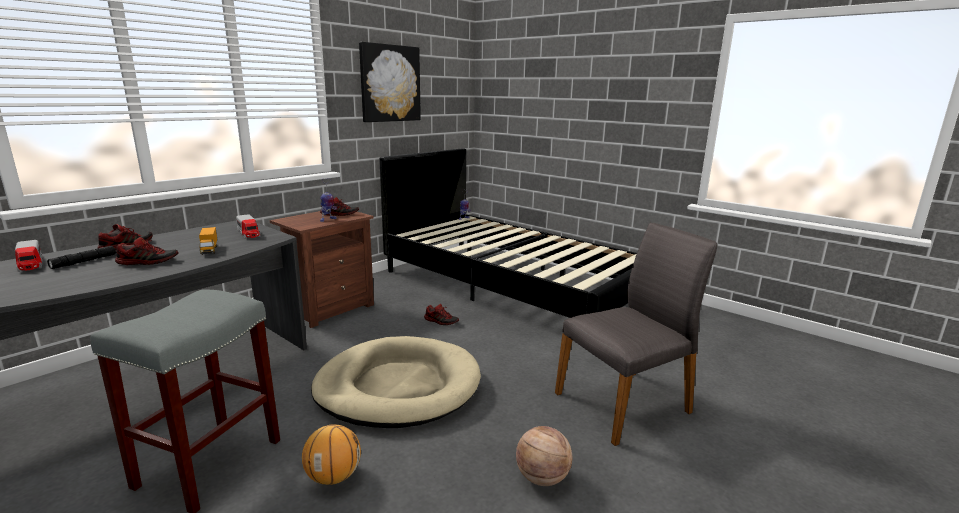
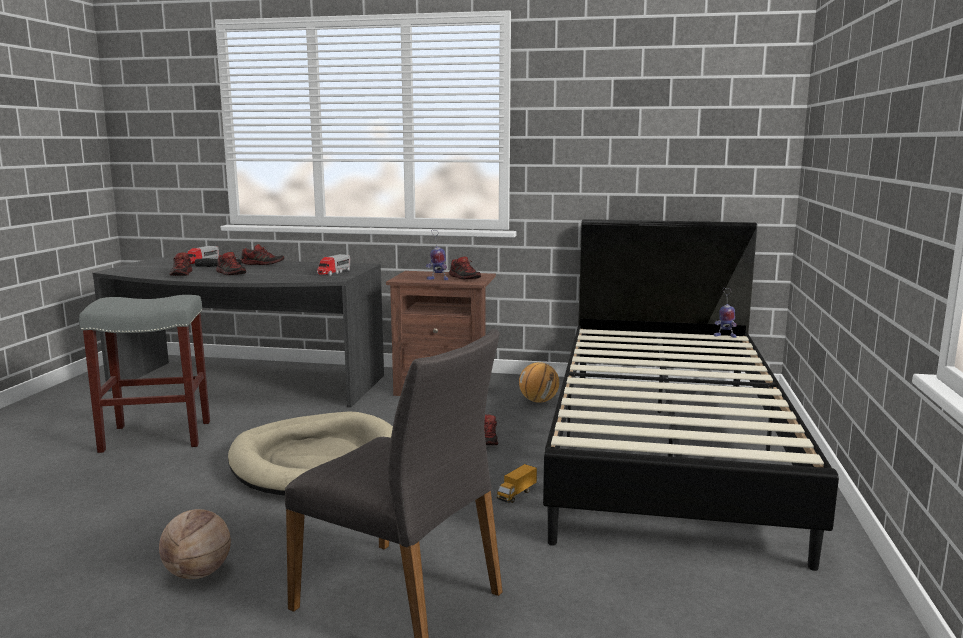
camera: 60 degrees right, 5 degrees down
(84, 279) = (182, 274): none -> shoe
(209, 250) = (276, 275): toy truck -> toy truck (516, 494)
(333, 476) = (158, 480): basketball -> basketball (538, 401)
(390, 83) = (613, 120): picture -> none

